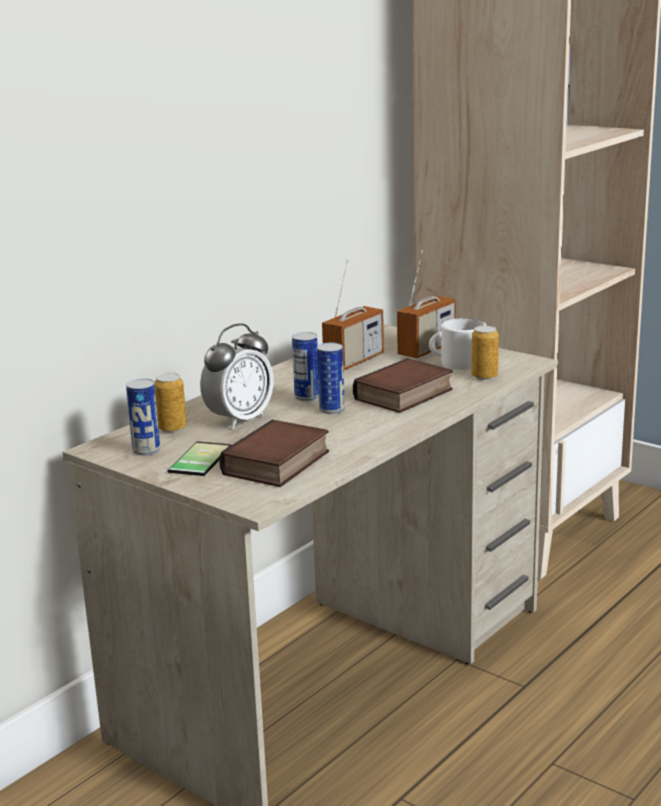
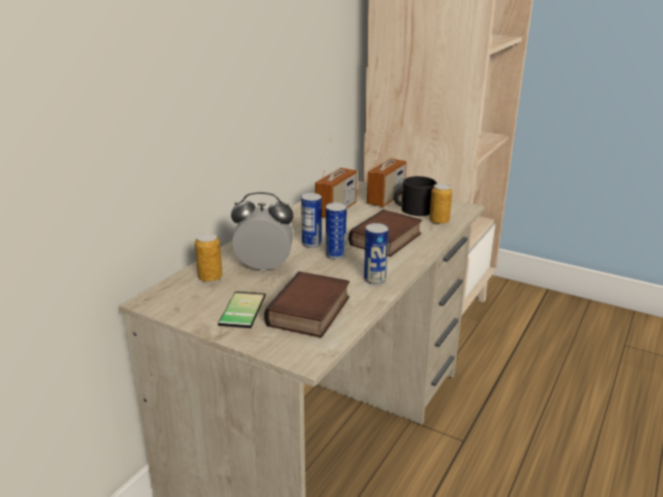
camera: 10 degrees left, 5 degrees up
(146, 450) = (193, 302): can -> can (374, 279)
(239, 419) = (264, 267): alarm clock -> alarm clock turned 120 degrees counterclockwise
(457, 362) = (413, 210): white mug -> black mug

